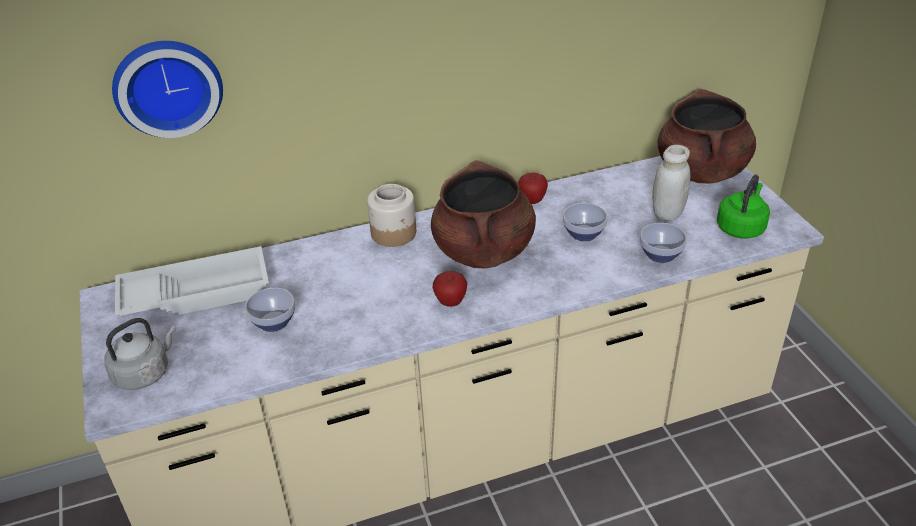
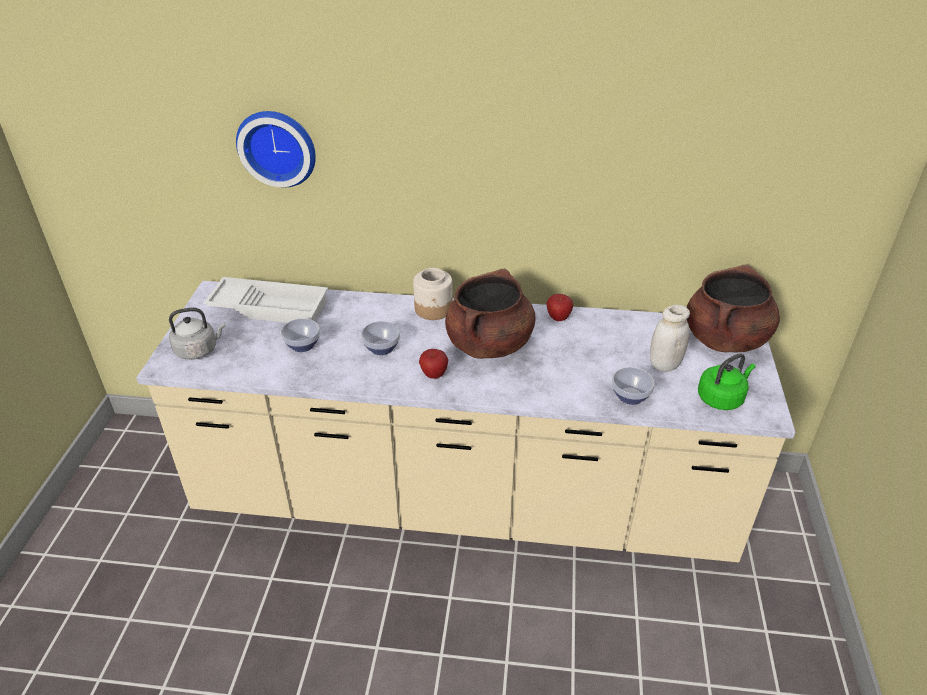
camera: 25 degrees right, 0 degrees up
(584, 233) = (580, 357): bowl -> bowl (382, 348)

